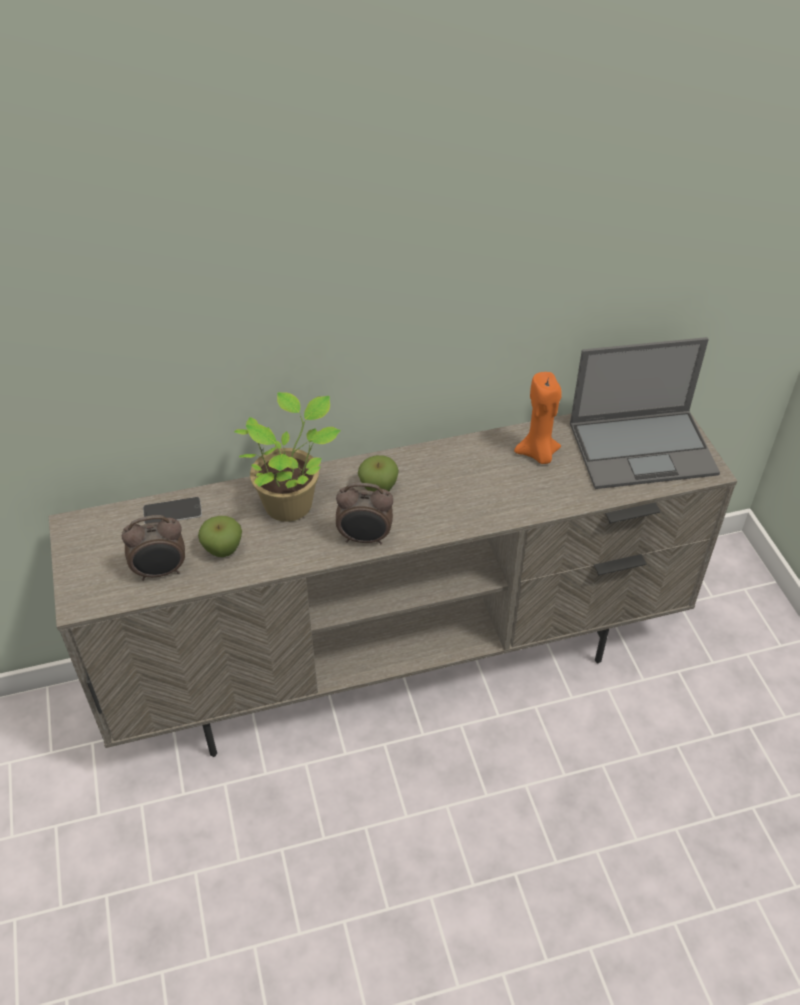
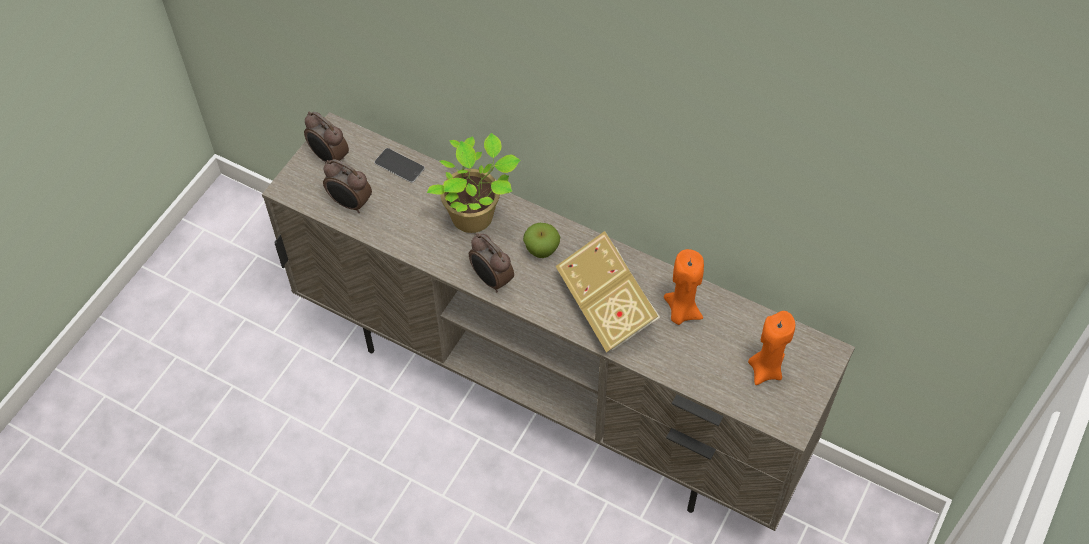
camera: 45 degrees right, 10 degrees up
(94, 550) = (329, 158): none -> alarm clock
(223, 550) = (400, 217): apple -> none
(481, 490) = (608, 307): none -> book
(644, 448) = (766, 369): laptop -> orange candle

